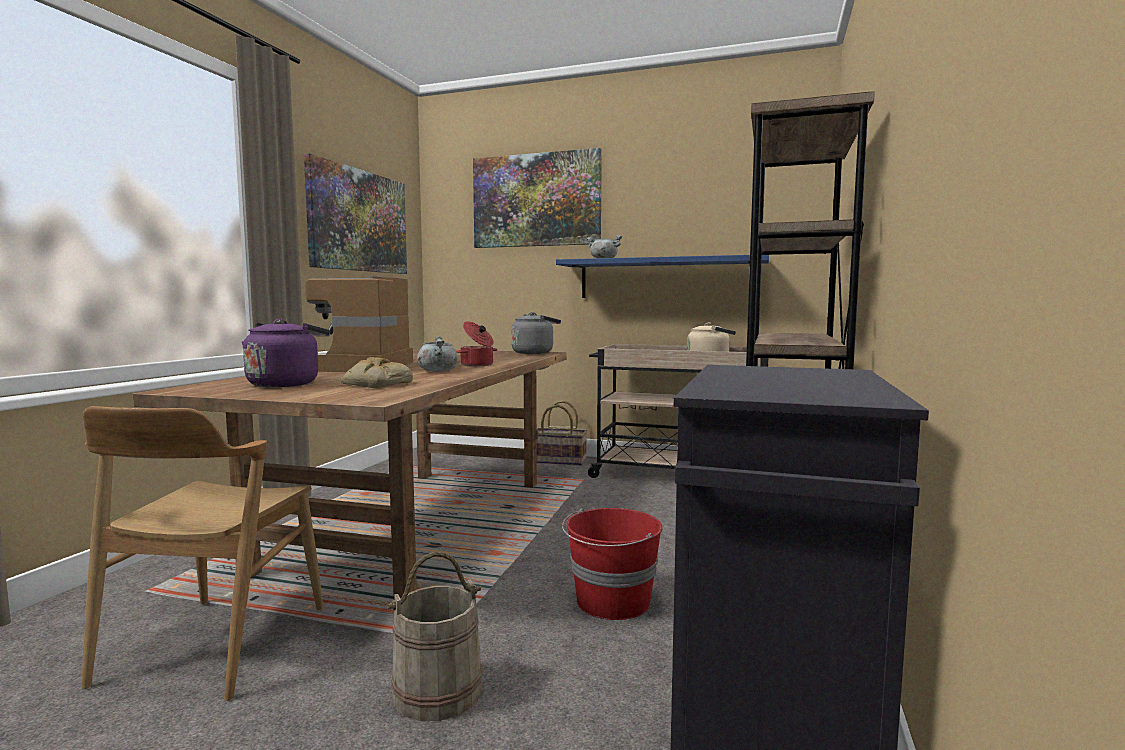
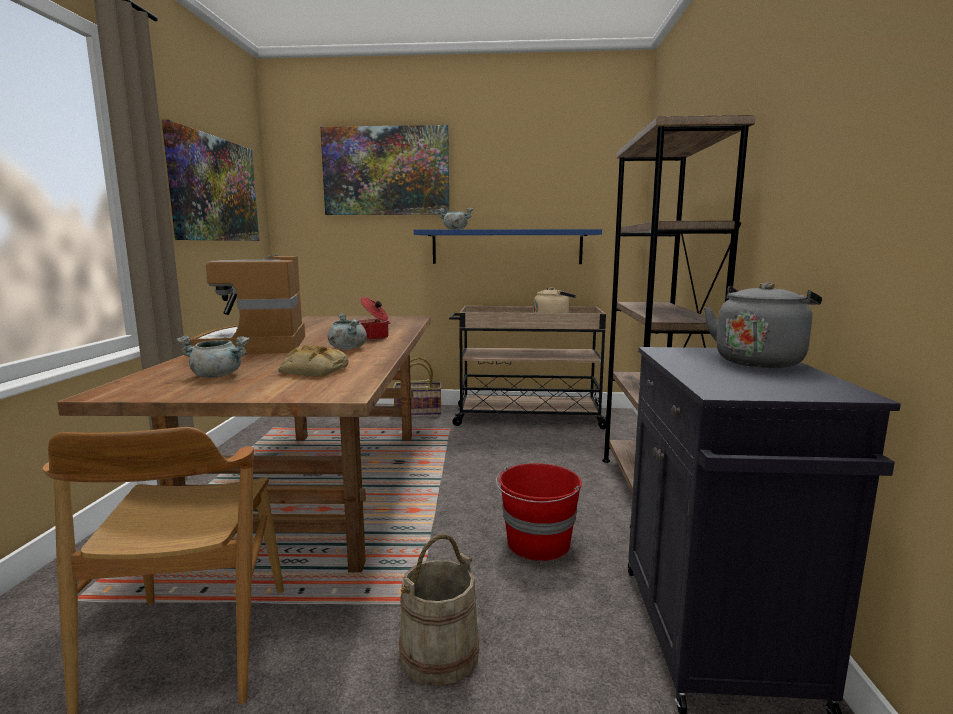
camera: 15 degrees left, 5 degrees up
(286, 384) = (218, 376): purple kettle -> grey cooking pot
(534, 353) = (403, 318): grey kettle -> grey kettle (759, 361)

